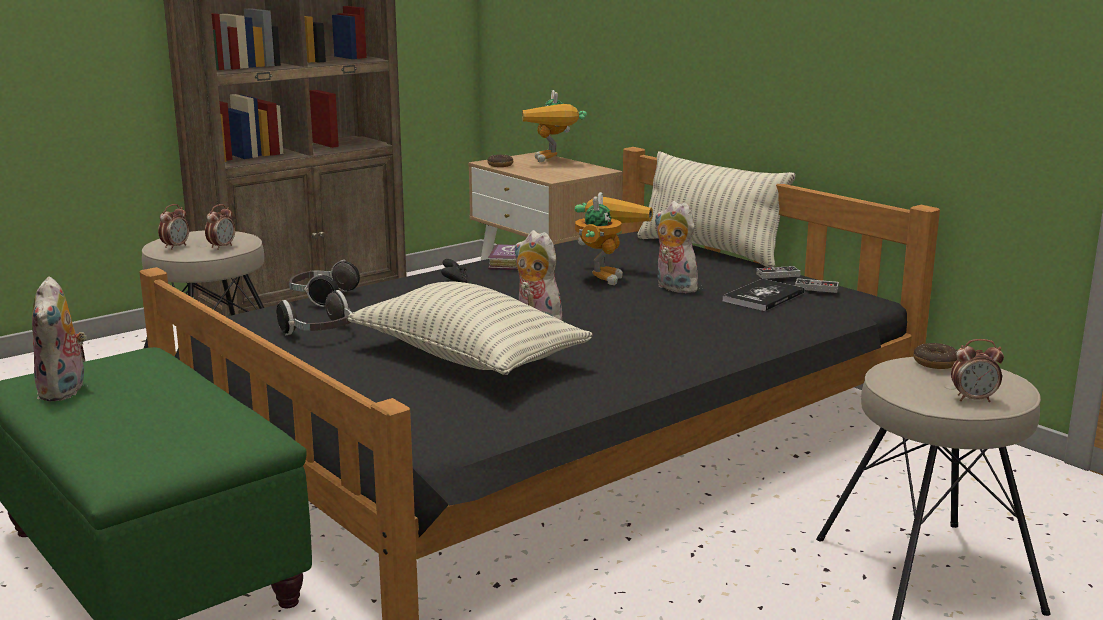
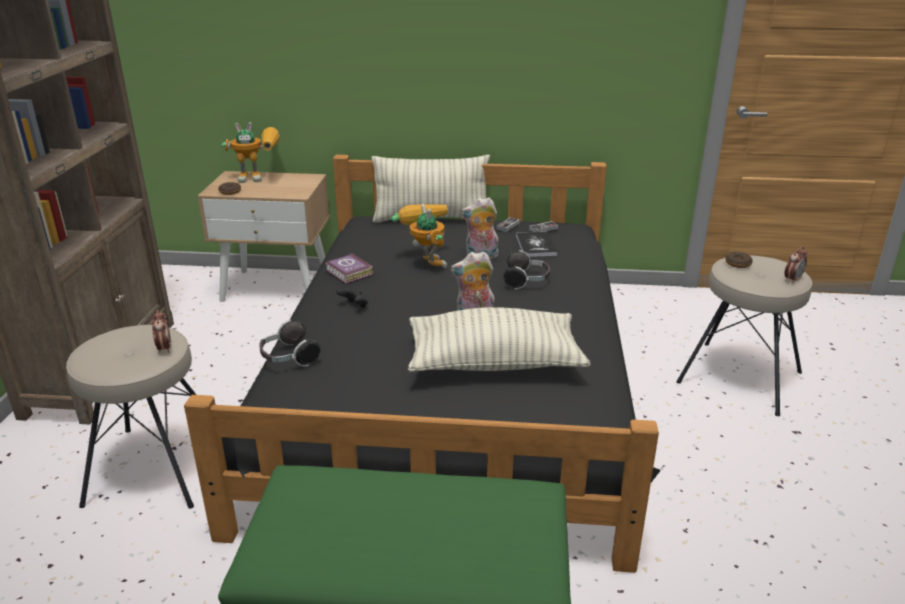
camera: 45 degrees left, 10 degrees up
(65, 391) = (323, 547): plush toy -> none
(175, 247) = (120, 365): alarm clock -> none
(320, 333) = (361, 389): headphones -> headphones (527, 281)
(553, 161) = (260, 178): toy robot -> toy robot turned 45 degrees counterclockwise

